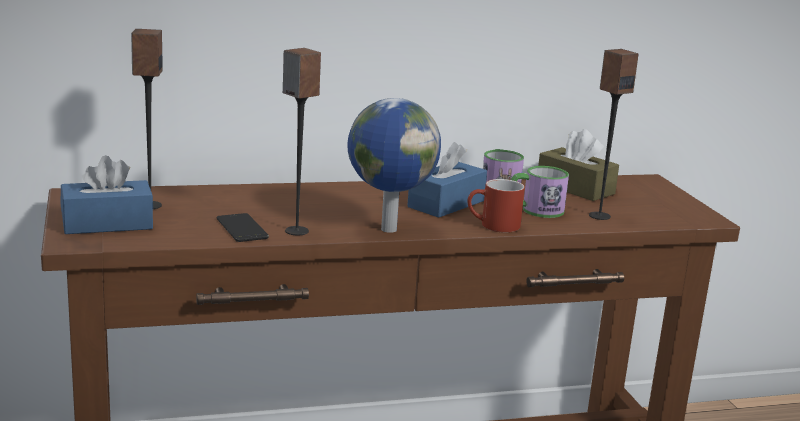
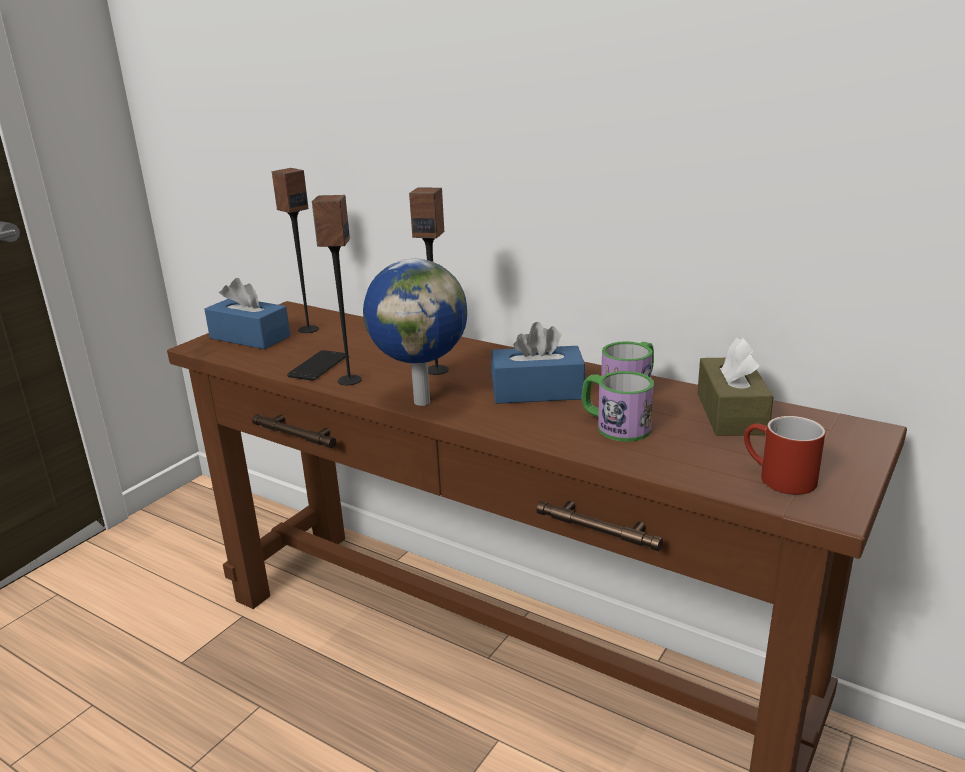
camera: 50 degrees right, 5 degrees up
(493, 226) = (526, 429): red mug -> red mug (777, 478)
(599, 216) = (678, 455): speaker -> speaker (437, 370)

